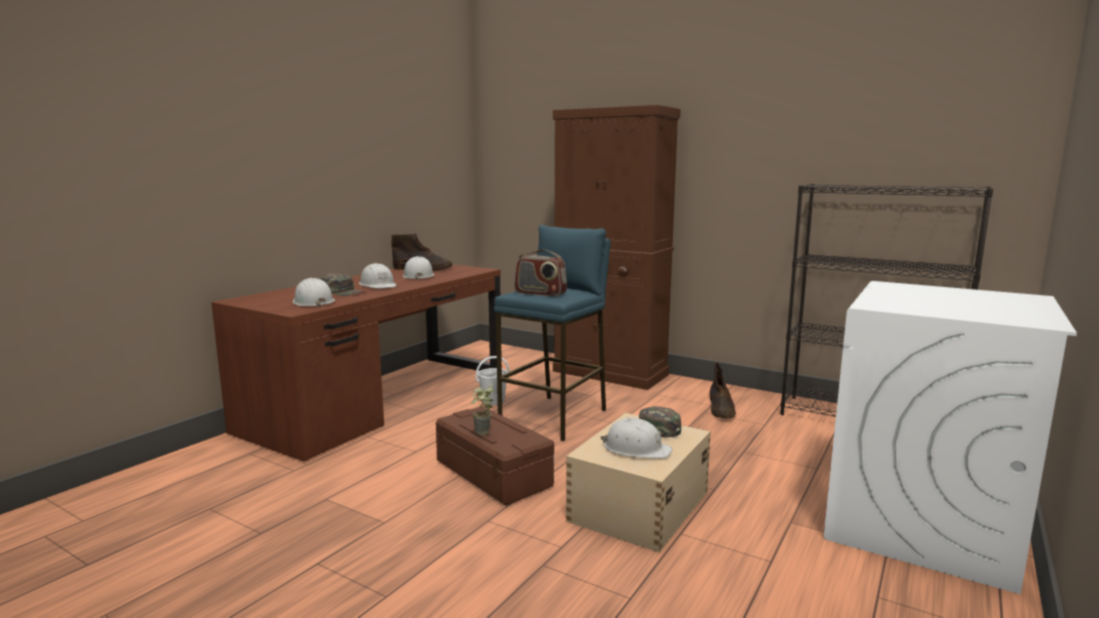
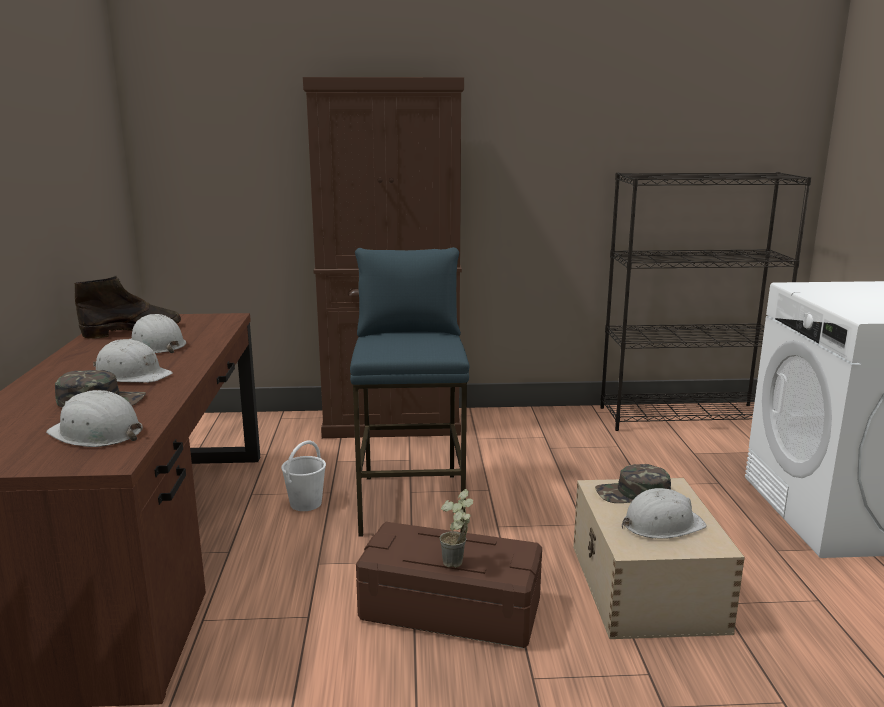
camera: 35 degrees left, 5 degrees up
(540, 293) = (410, 348): radio -> none
(721, 409) = (561, 440): brown boot -> none

